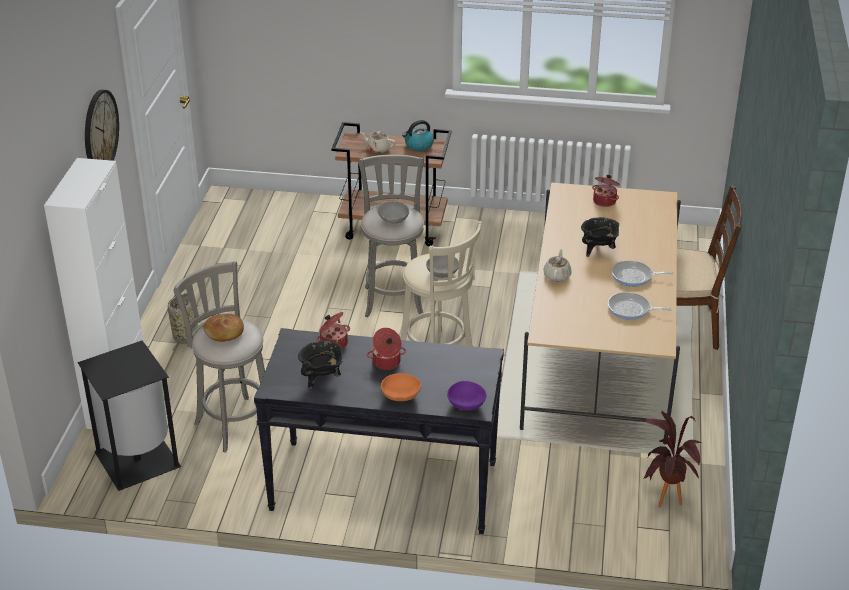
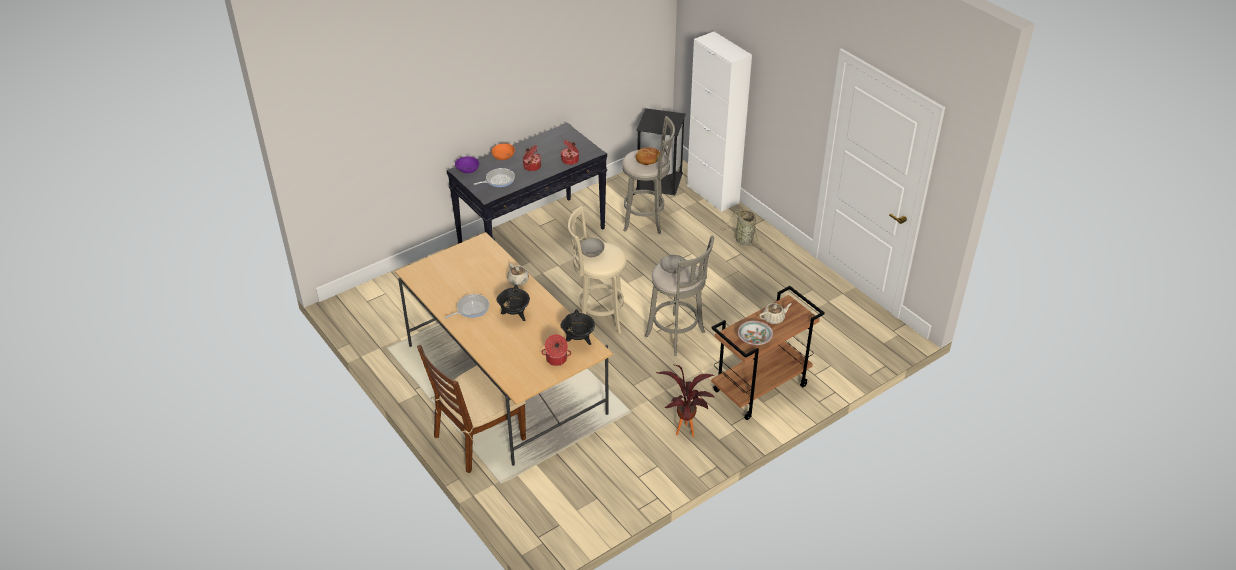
camera: 135 degrees right, 5 degrees up
(100, 131) = (786, 80): wall clock -> none
(322, 379) = (550, 144): black cooking pot -> black cooking pot (578, 340)
(418, 145) = (754, 339): kettle -> bowl
(631, 309) = (449, 285): frying pan -> frying pan (498, 180)
(664, 505) = (380, 312): potted plant -> potted plant (684, 427)

